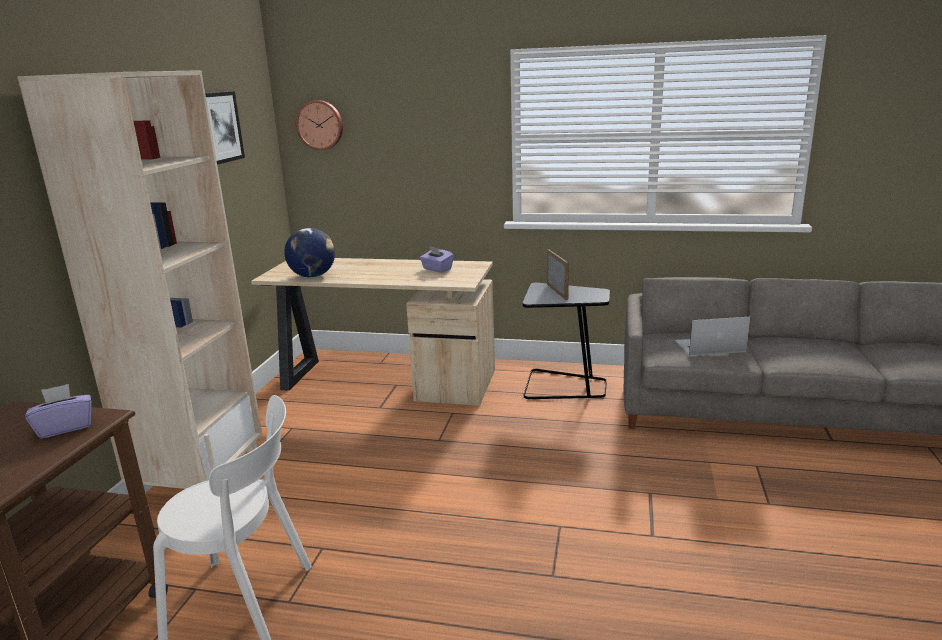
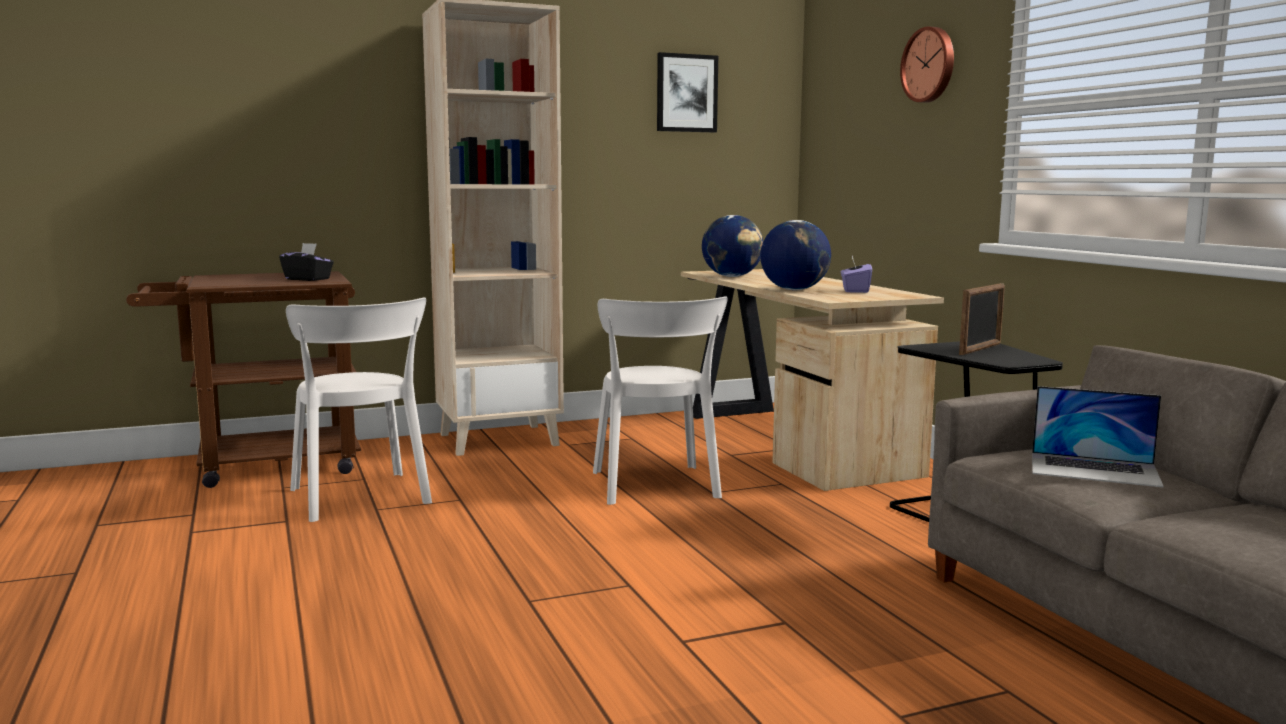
camera: 55 degrees right, 10 degrees down
(65, 427) = (308, 279): purple tissue box -> black tissue box
(320, 125) = (832, 103): wall clock -> wall clock (930, 65)
(403, 455) = (655, 486): none -> white chair
(407, 279) = (794, 290): none -> globe
(709, 346) = (1094, 469): laptop -> laptop turned 150 degrees clockwise

